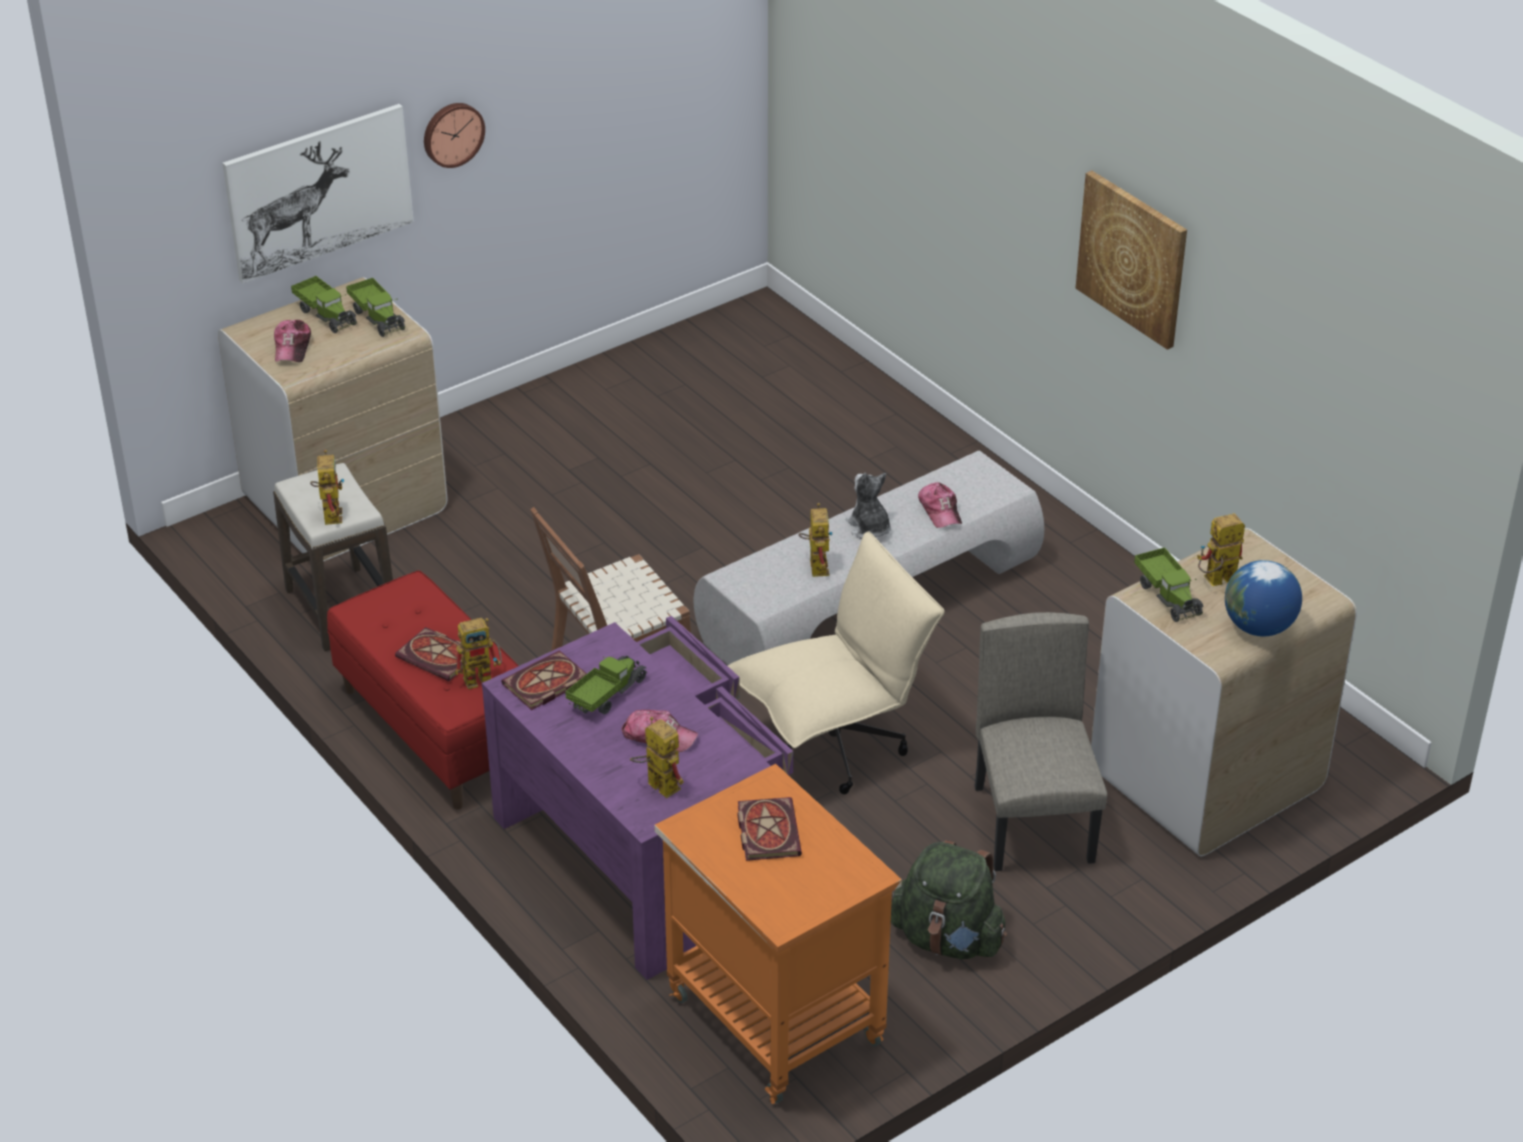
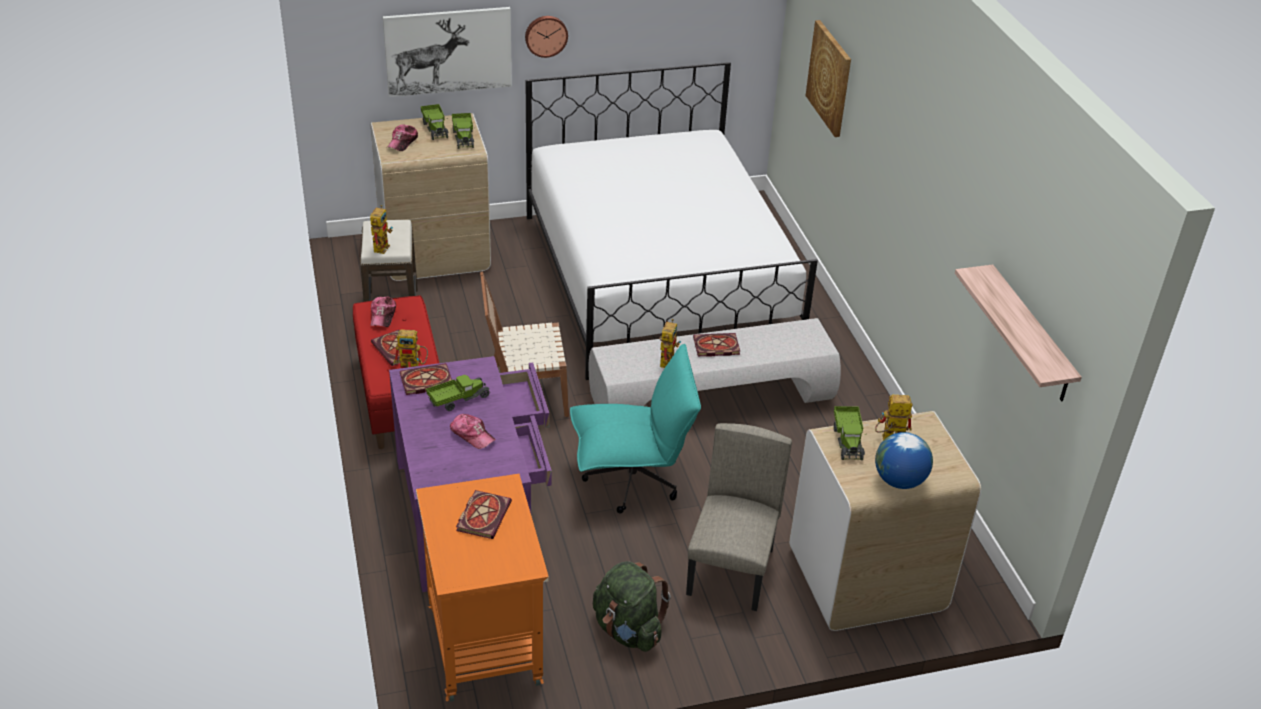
camera: 20 degrees right, 0 degrees up
(657, 784) = (450, 465): toy robot -> none
(697, 458) = (657, 279): none -> white bed
(831, 746) = (630, 480): beige office chair -> turquoise office chair
(869, 528) = (715, 347): plush toy -> book
(940, 510) = (768, 348): cap -> cap (383, 315)
(1132, 258) = (929, 208): picture -> picture (830, 78)
(1355, 393) = (1030, 335): none -> shelf

